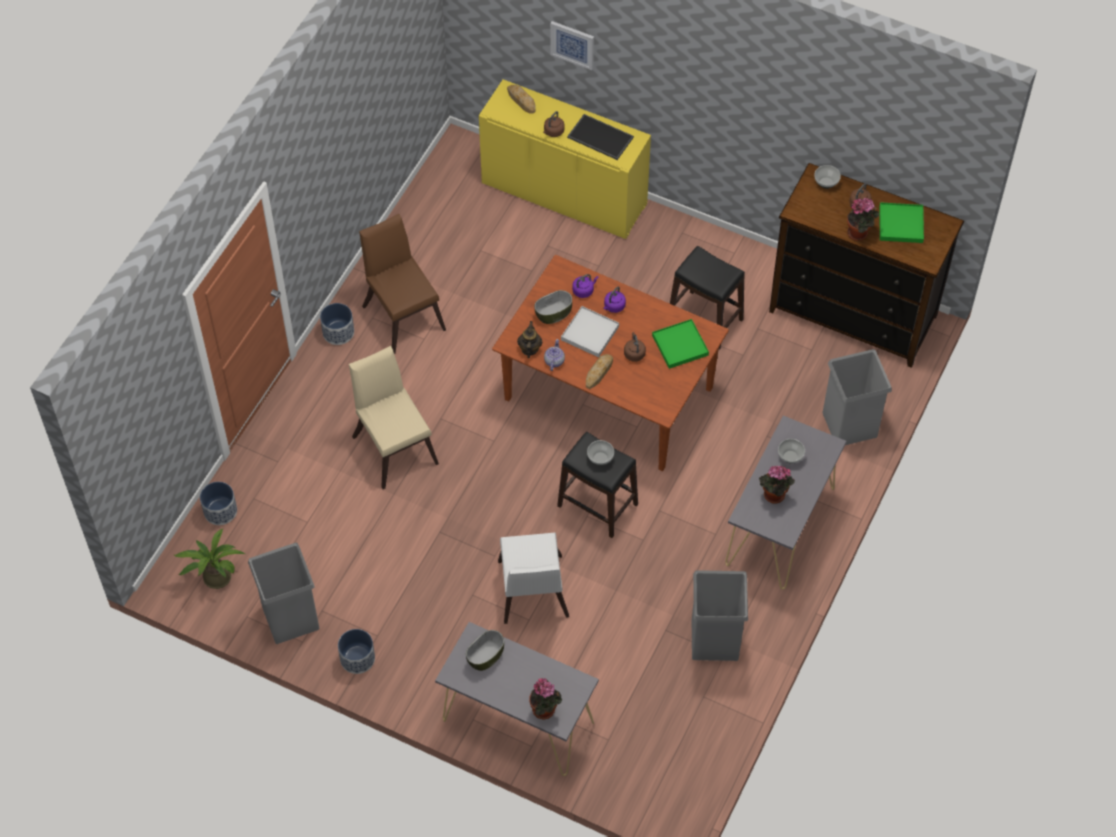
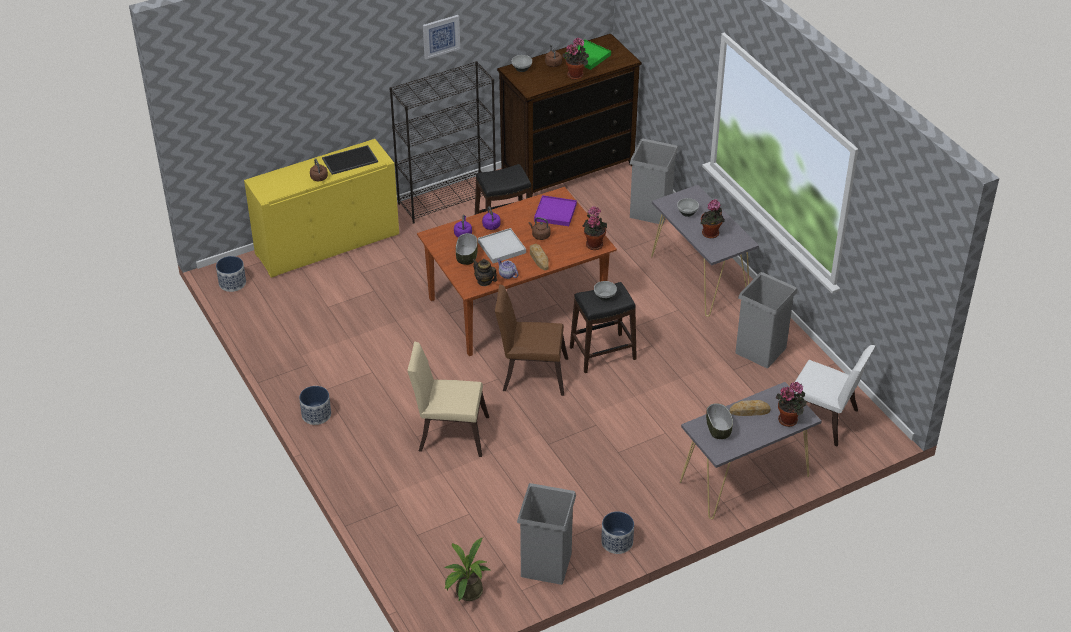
camera: 55 degrees left, 15 degrees down
(220, 511) = (409, 560): planter -> planter (232, 283)
(402, 313) = (337, 372): brown chair -> brown chair (530, 373)
(521, 100) = (273, 180): bread -> bread (749, 411)
(532, 594) = (646, 421): white chair -> white chair (823, 420)
(572, 44) = (296, 99): picture -> picture (441, 36)
(659, 404) = (593, 244): none -> potted plant
(680, 345) = (555, 212): green tray -> purple tray
(712, 244) = (447, 199): none -> black bookcase

